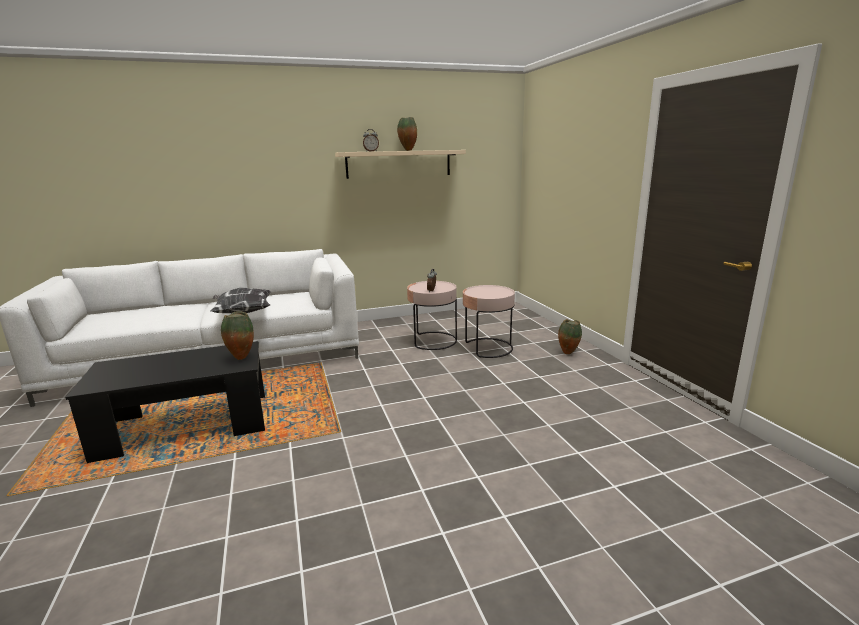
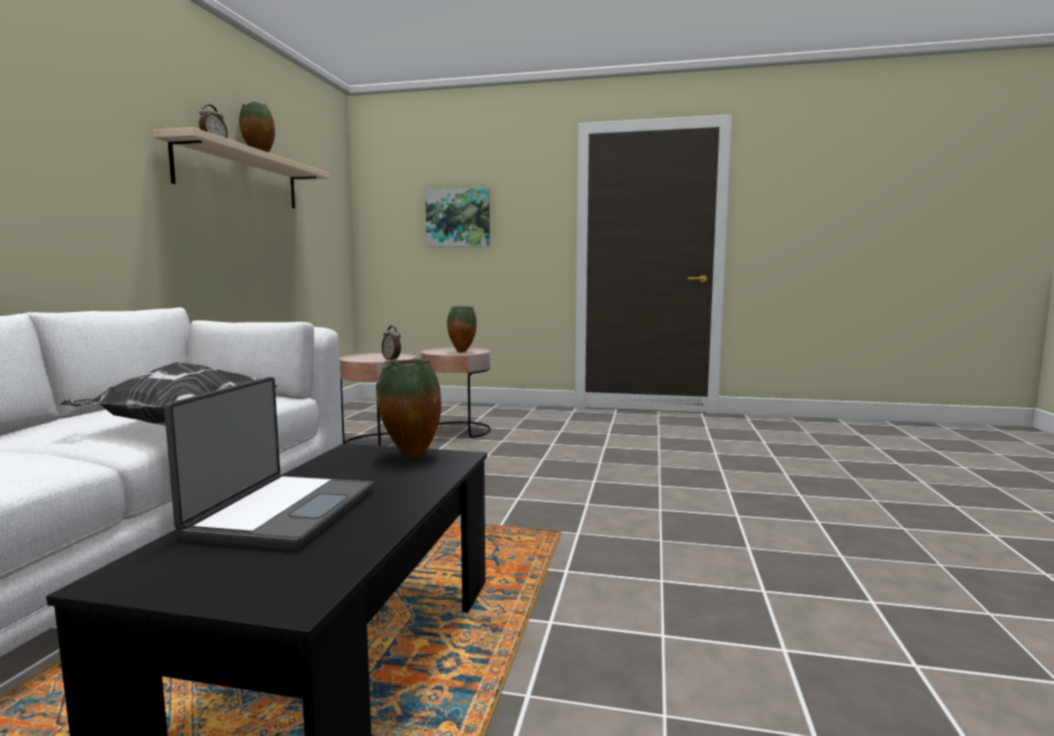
camera: 60 degrees left, 10 degrees down
(160, 362) = (282, 512): none -> laptop
(568, 174) = (458, 218): none -> picture
(568, 353) = (528, 414): vase -> vase (461, 351)

